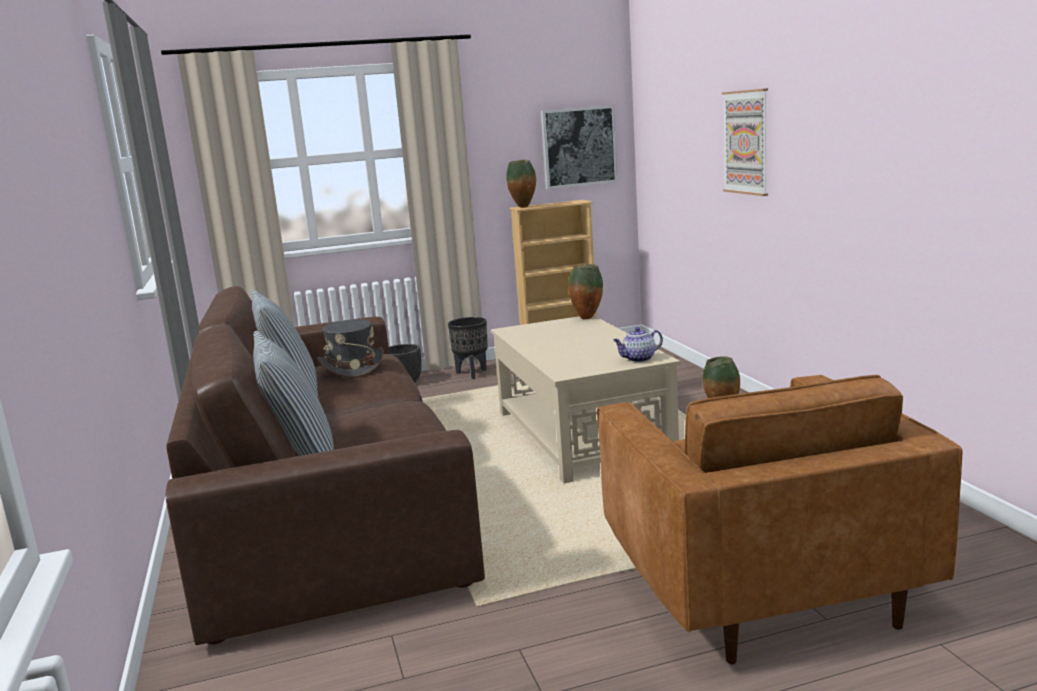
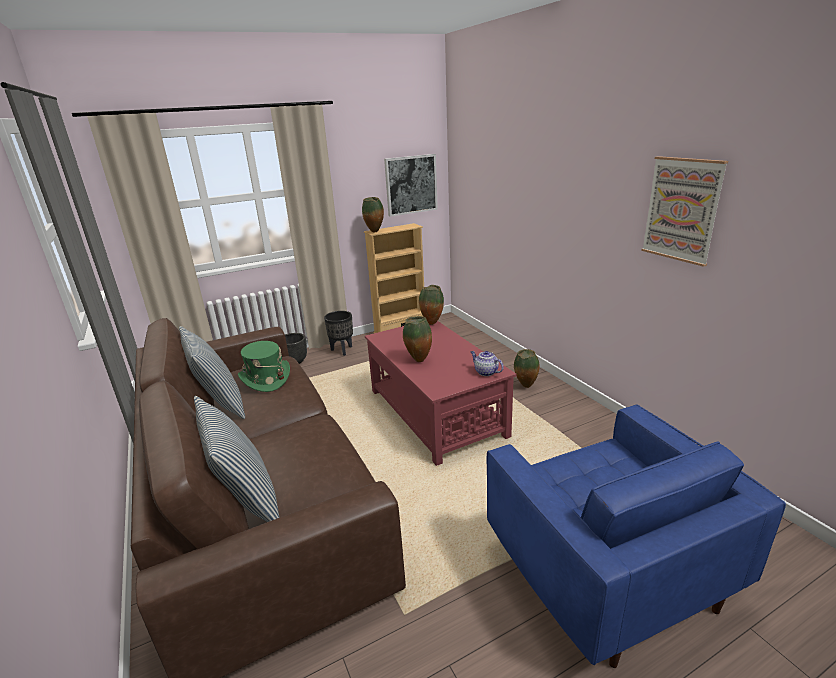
camera: 10 degrees left, 10 degrees up
(352, 367) = (265, 379): grey hat -> green hat
(552, 349) = (418, 360): none -> vase
(581, 435) = (435, 412): beige coffee table -> red coffee table
(638, 359) = (485, 372): teapot -> teapot turned 75 degrees clockwise
(746, 142) = (546, 198): picture -> picture (682, 210)
(760, 586) = (607, 572): brown armchair -> blue armchair

